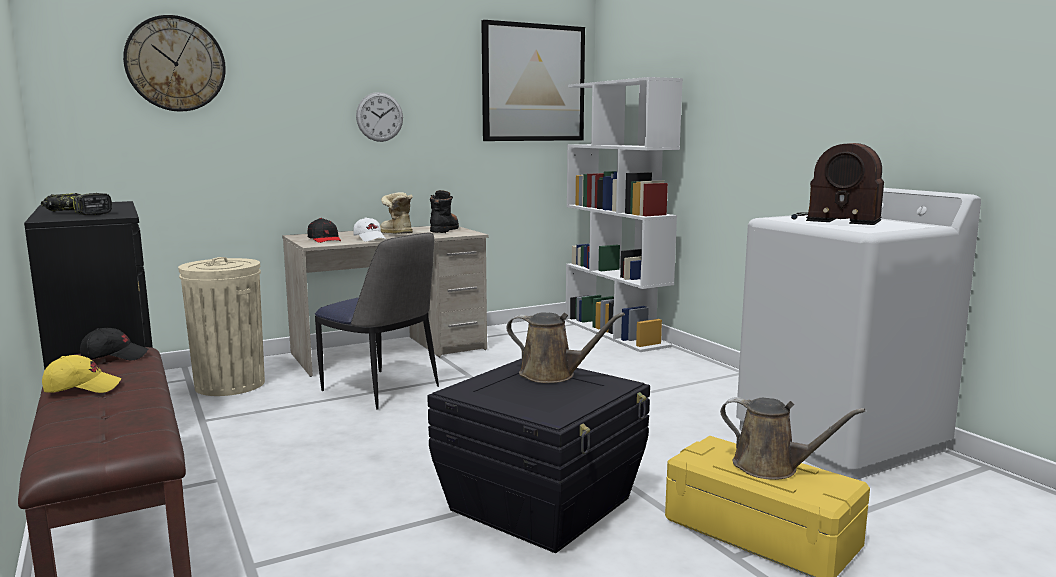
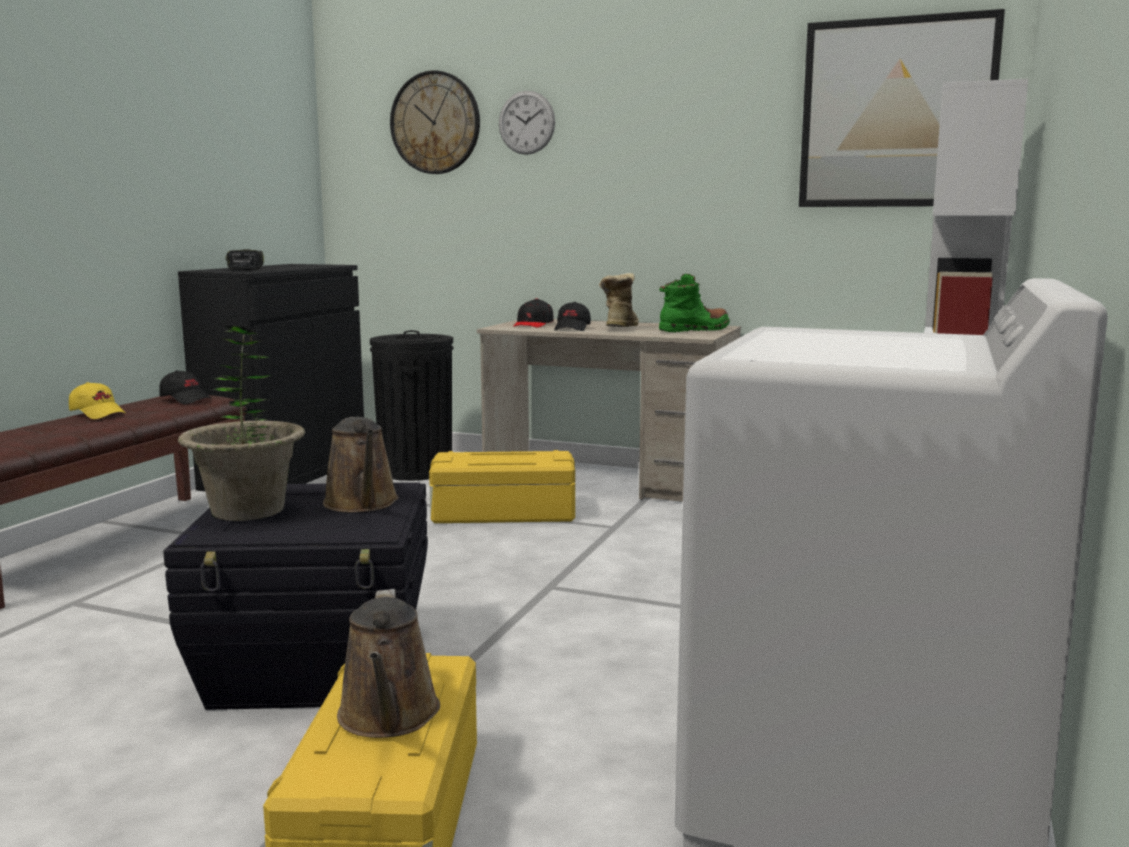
camera: 50 degrees right, 0 degrees up
(230, 384) = (415, 471): beige trash can -> black trash can
(370, 238) = (572, 329): white cap -> black cap
(379, 117) = (649, 174): wall clock -> wall clock (526, 122)
(382, 390) = (502, 513): chair -> yellow storage box
(444, 230) = (694, 330): black boot -> green boot
(513, 399) = (248, 510): none -> potted plant
(834, 220) = (848, 341): radio -> none

